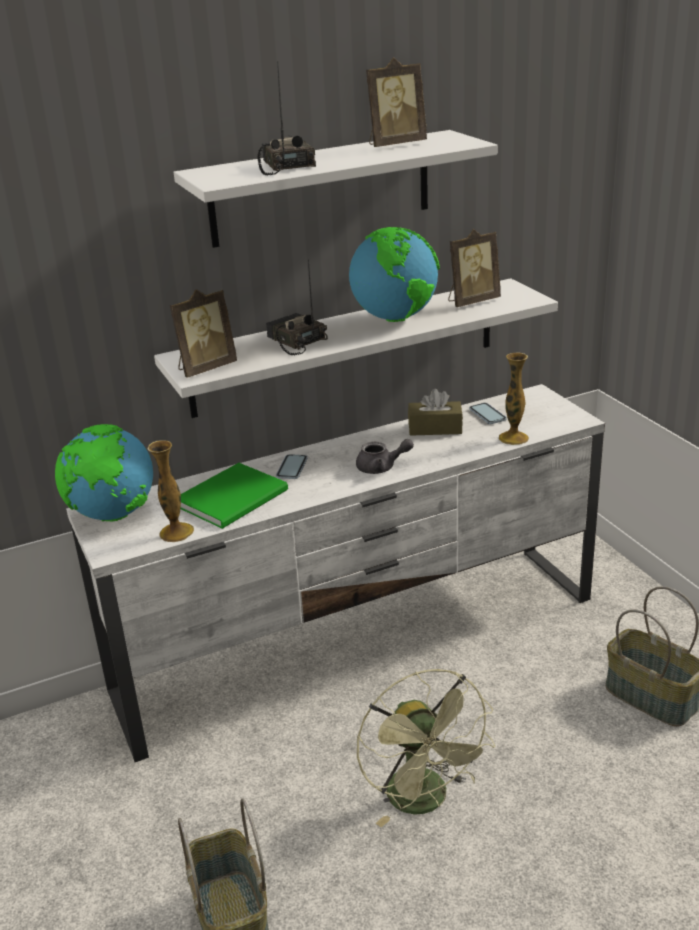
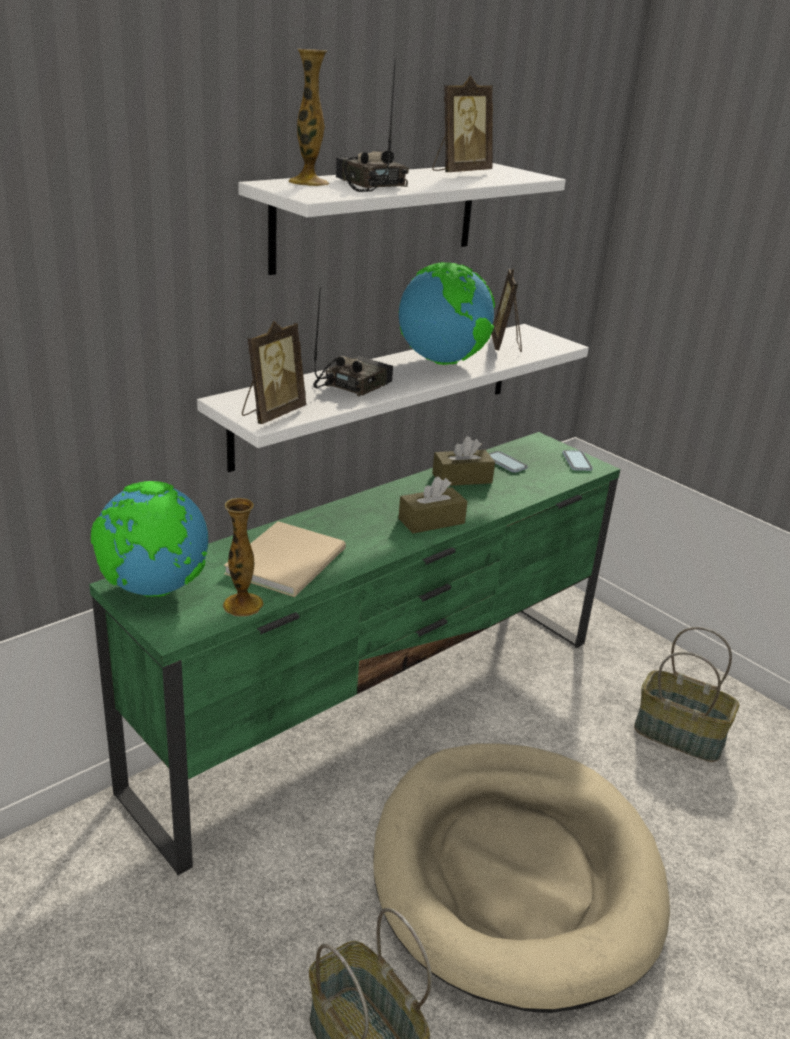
camera: 20 degrees left, 0 degrees up
(235, 497) = (290, 561): green book -> beige book
(292, 468) = (335, 525): phone -> phone (577, 462)
(295, 341) = (352, 384): radio -> radio turned 90 degrees clockwise
(361, 643) = (381, 709): white tv stand -> green tv stand
(381, 468) = (431, 521): grey teapot -> brown tissue box
(425, 801) = (515, 873): green fan -> beige dog bed
(471, 301) = (506, 345): picture frame -> picture frame turned 135 degrees clockwise
(513, 438) = (545, 486): vase -> vase (308, 183)

